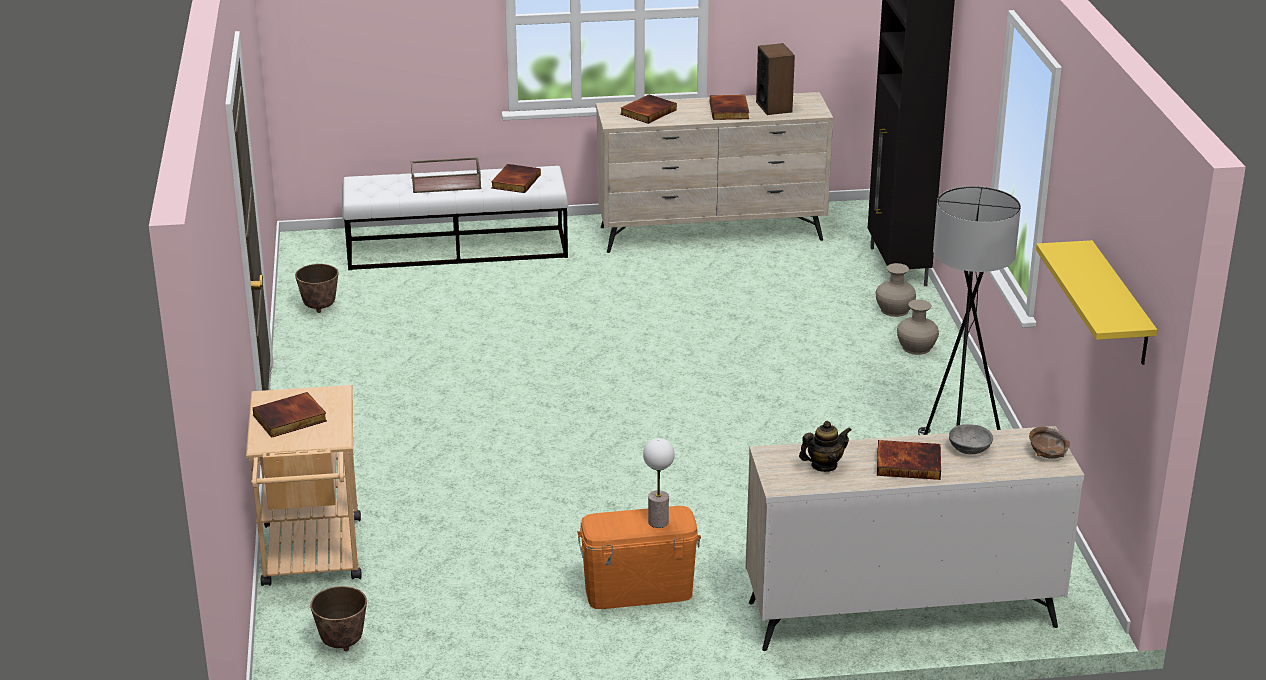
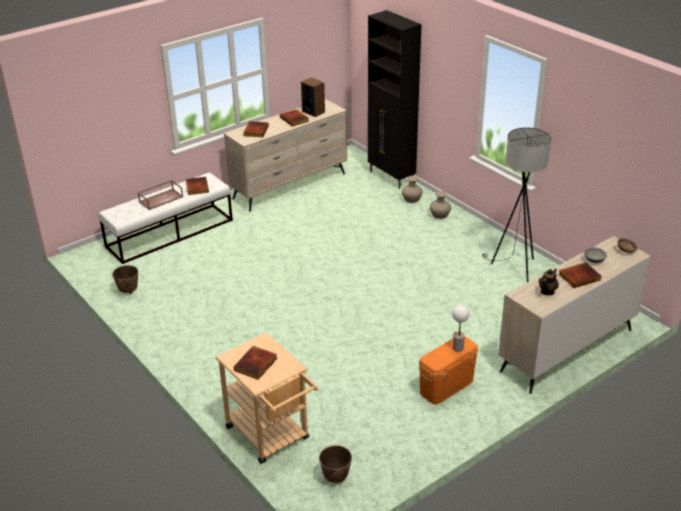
camera: 30 degrees left, 5 degrees up
(1120, 304) = (633, 169): yellow shelf -> none

